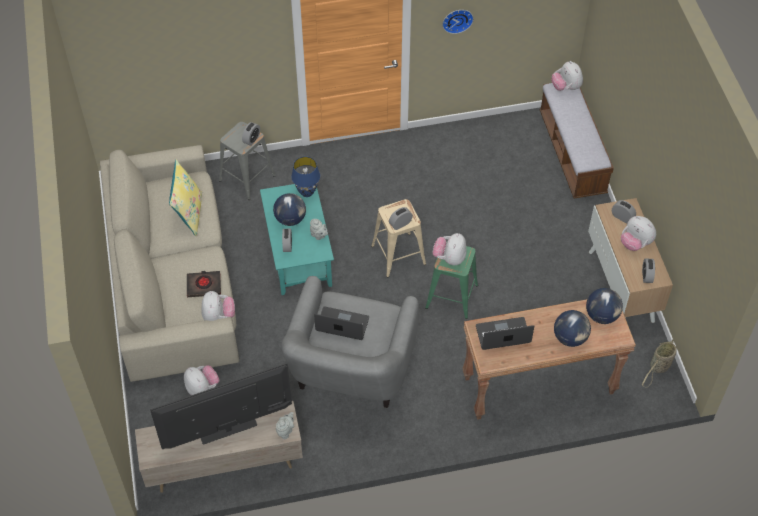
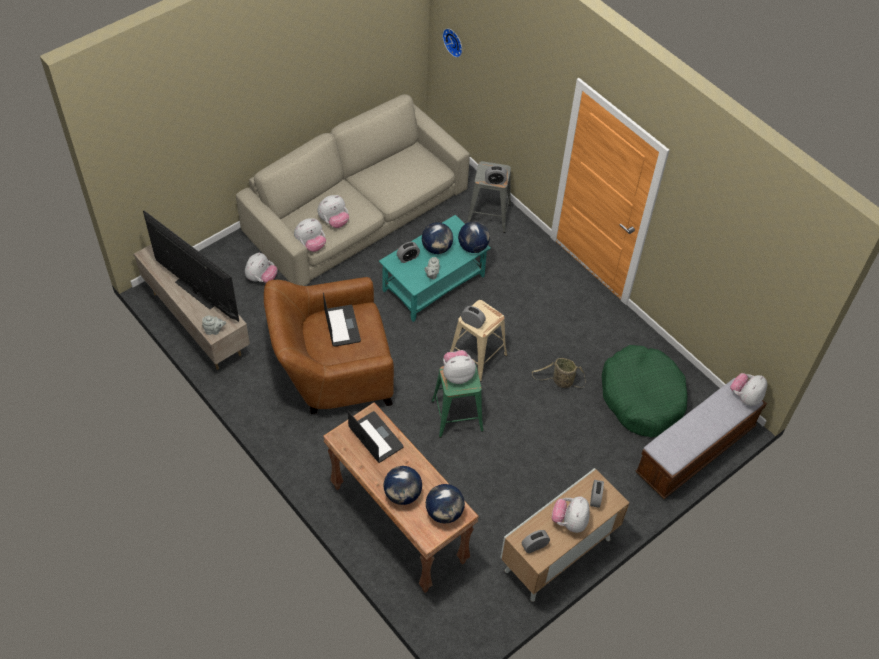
camera: 60 degrees right, 0 degrees up
(189, 213) = (400, 180): yellow pillow -> none
(204, 285) = (334, 221): black book -> plush toy
(306, 192) = (473, 247): blue table lamp -> globe
(350, 372) = (332, 372): grey armchair -> brown armchair
(457, 19) = (690, 238): wall clock -> wall clock (454, 41)
(504, 162) = (642, 397): none -> green dog bed
(658, 367) = (478, 624): basket -> basket (561, 381)

